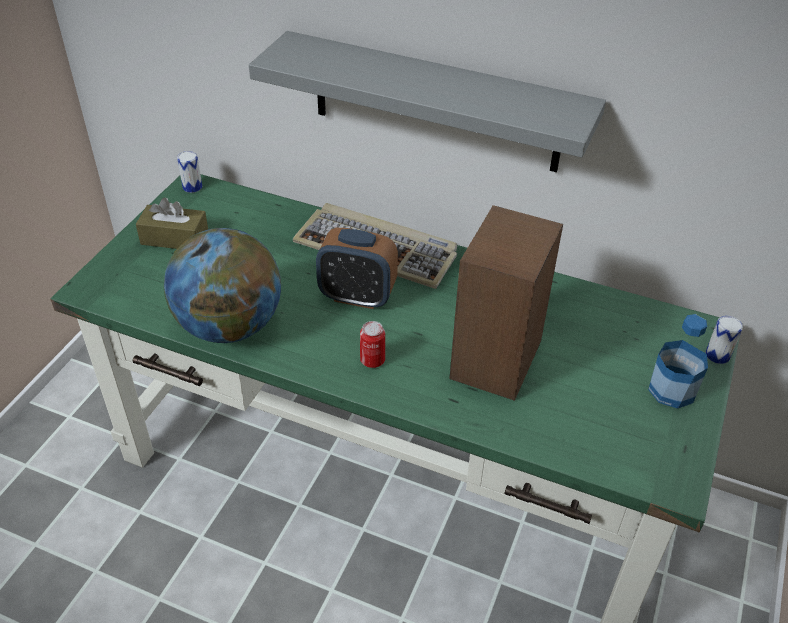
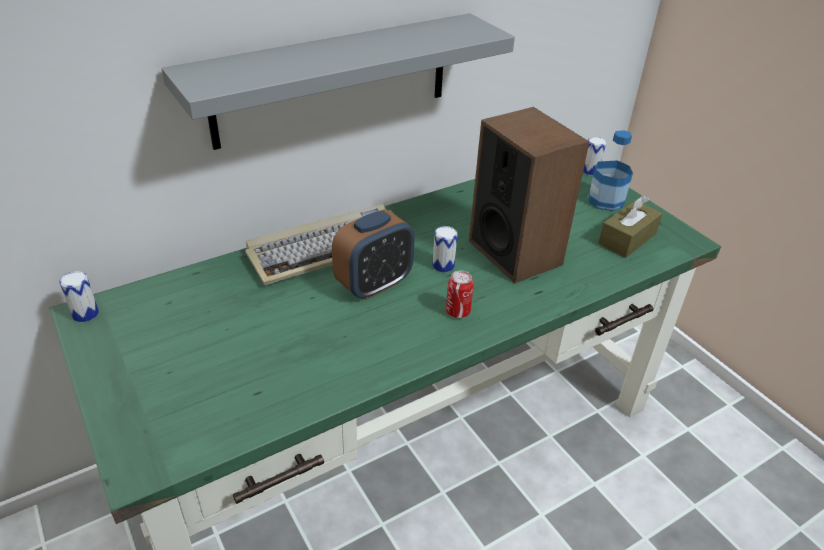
camera: 55 degrees left, 5 degrees down
(175, 238) = (148, 361): brown tissue box -> brown tissue box (627, 239)
(229, 326) = (326, 378): globe -> none
(425, 323) = (443, 265): none -> can

